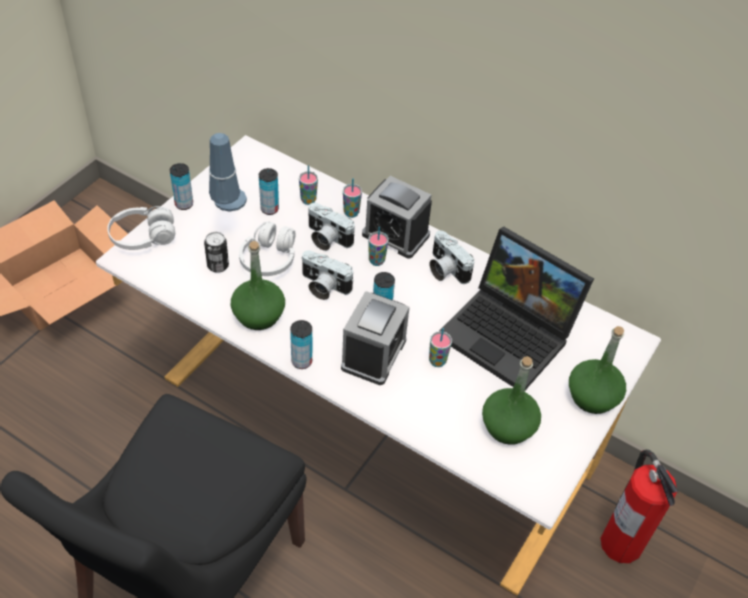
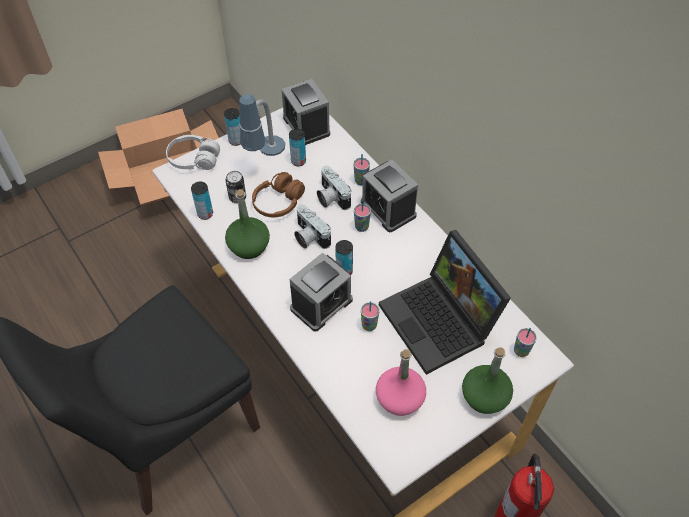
camera: 25 degrees right, 5 degrees up
(259, 169) = (306, 126): none -> alarm clock
(269, 259) = (278, 202): white headphones -> brown headphones
(301, 361) = (263, 293): can -> can (205, 214)
(308, 200) = (332, 161): cup -> cup (521, 351)
(445, 269) = (414, 249): camera -> none
(508, 426) = (400, 398): green bottle -> pink bottle

